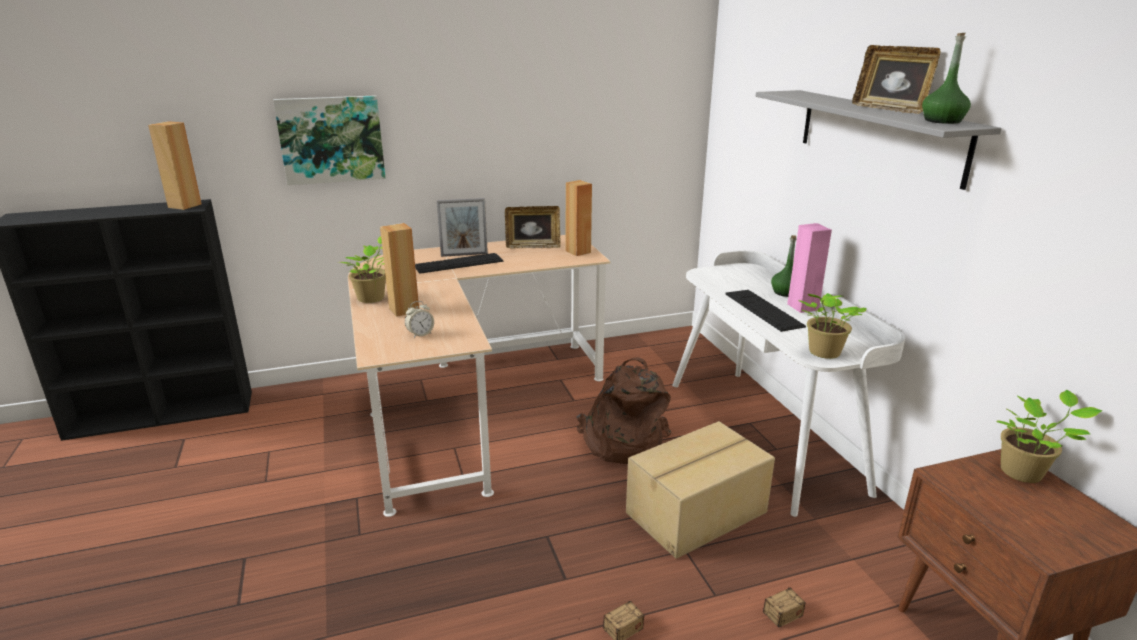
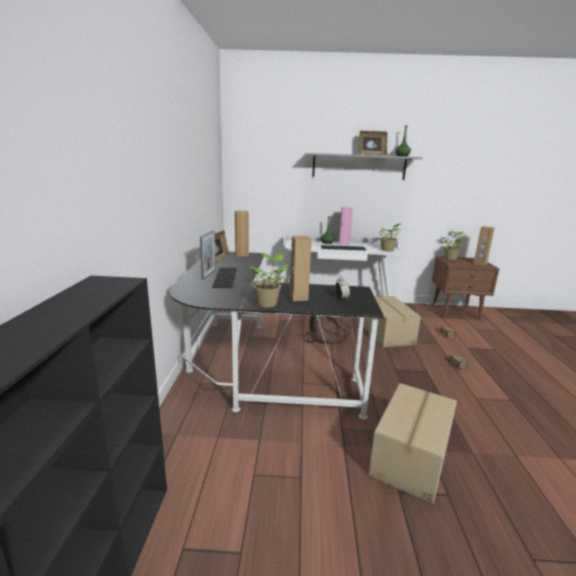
camera: 70 degrees left, 5 degrees down
(184, 206) = (104, 284): brown speaker -> brown speaker (480, 264)
(307, 567) = (412, 457): none -> cardboard box
(331, 139) = (138, 195): picture -> none
(467, 404) = (253, 370): beige desk -> black desk

